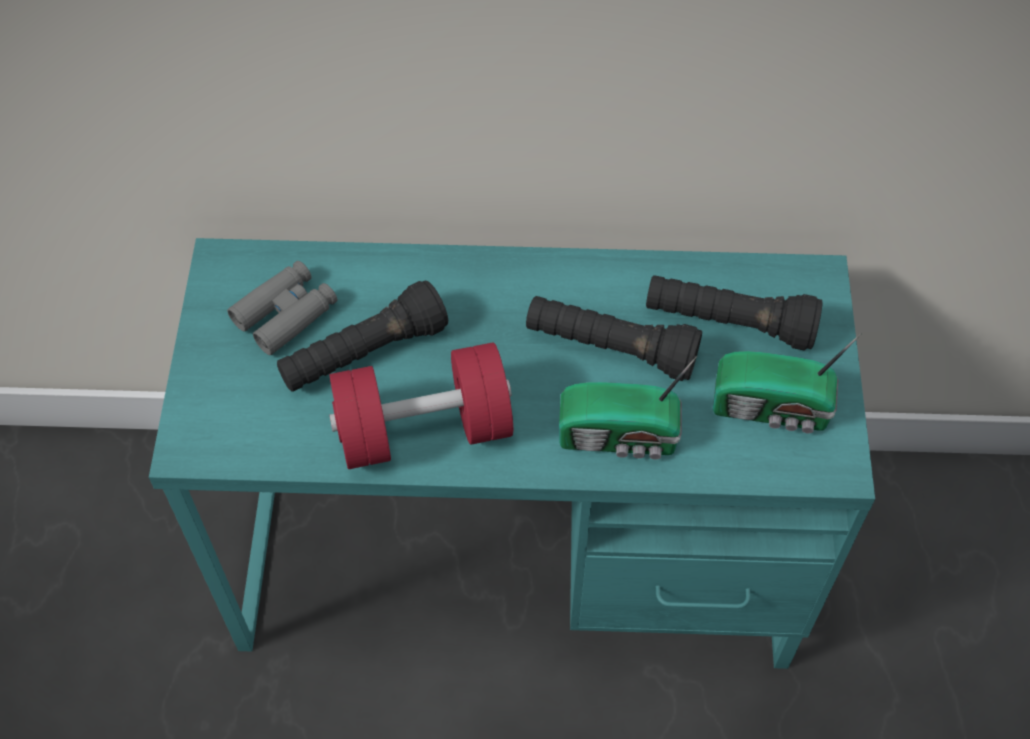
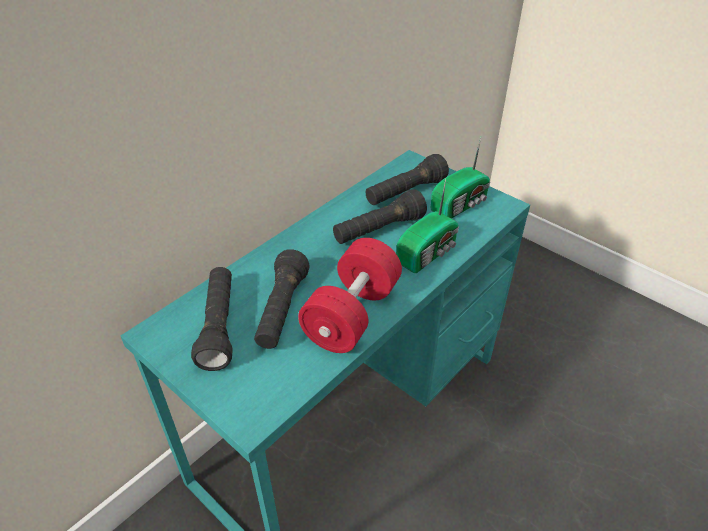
camera: 50 degrees left, 15 degrees down
(285, 314) = (219, 326): grey binoculars -> black flashlight

